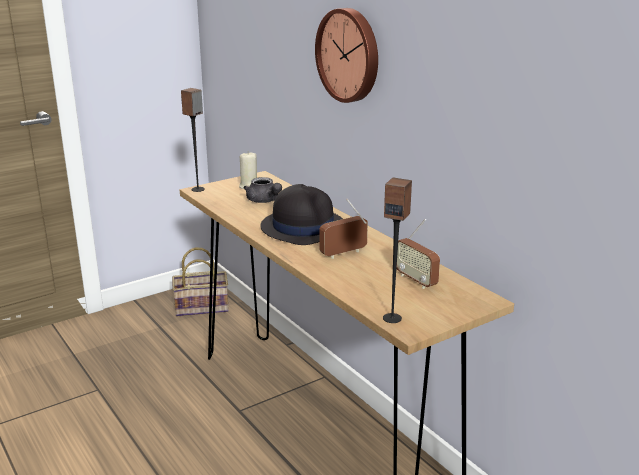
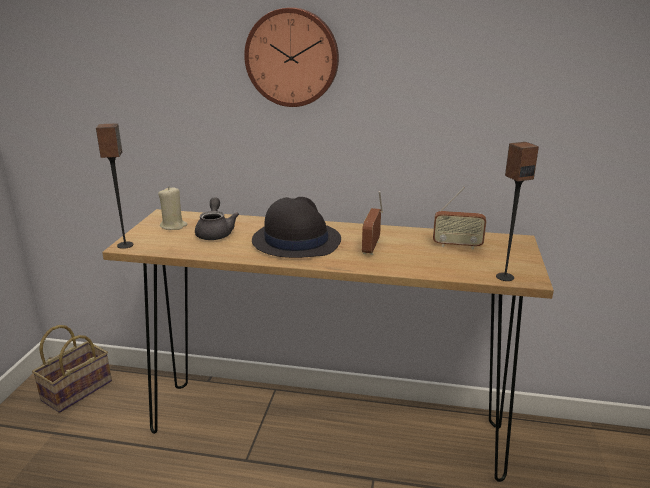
camera: 45 degrees left, 0 degrees up
(264, 201) = (215, 233): grey teapot -> grey teapot turned 105 degrees counterclockwise

